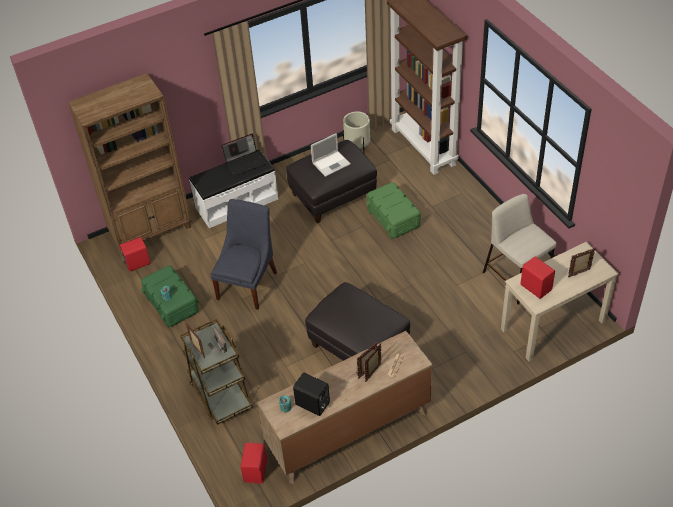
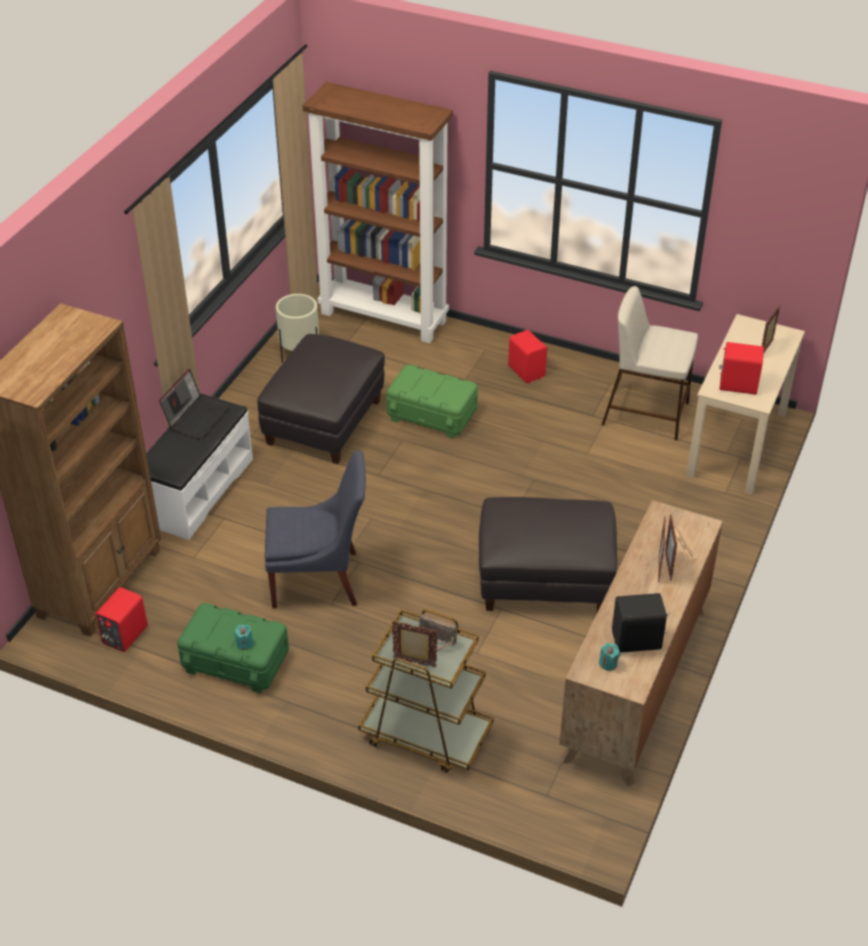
camera: 40 degrees left, 5 degrees down
(248, 283) = (320, 580): blue chair -> blue chair turned 105 degrees clockwise
(256, 471) = (572, 797): red speaker -> red speaker (527, 371)
(332, 163) = (324, 367): laptop -> none

